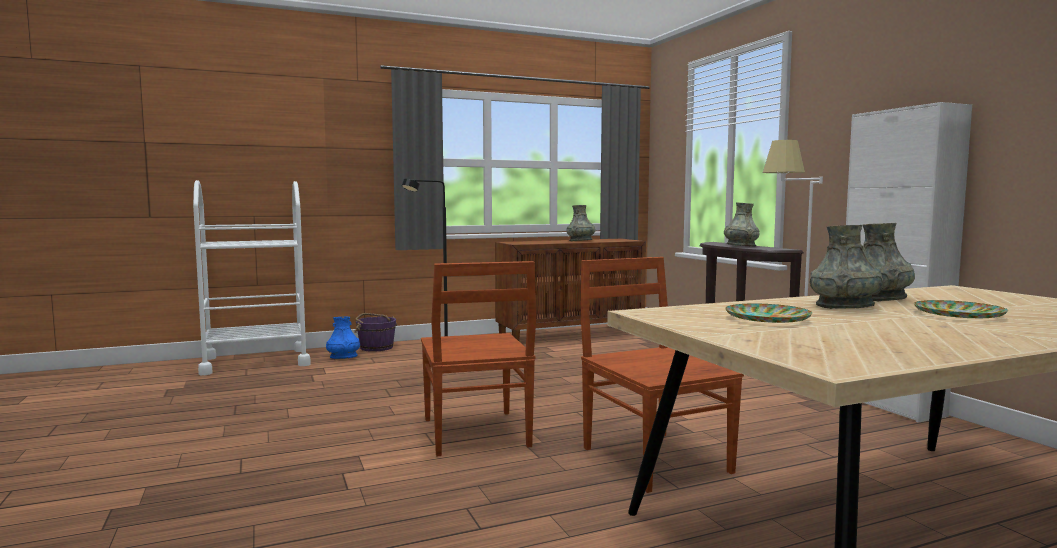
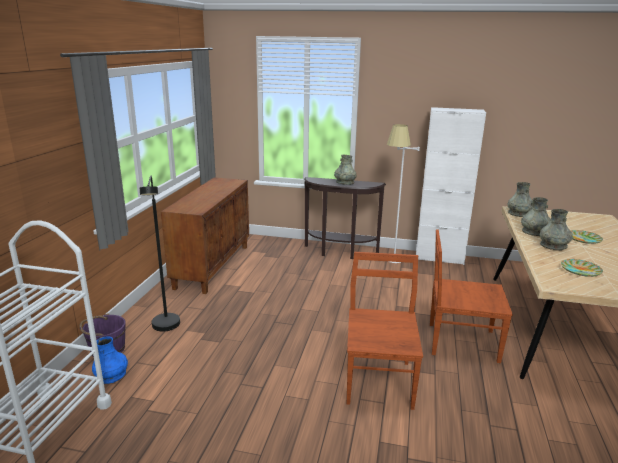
camera: 55 degrees left, 15 degrees up
(475, 434) = (379, 380): brown chair -> brown chair turned 105 degrees counterclockwise
(580, 241) = (214, 191): grey vase -> grey vase (519, 213)

